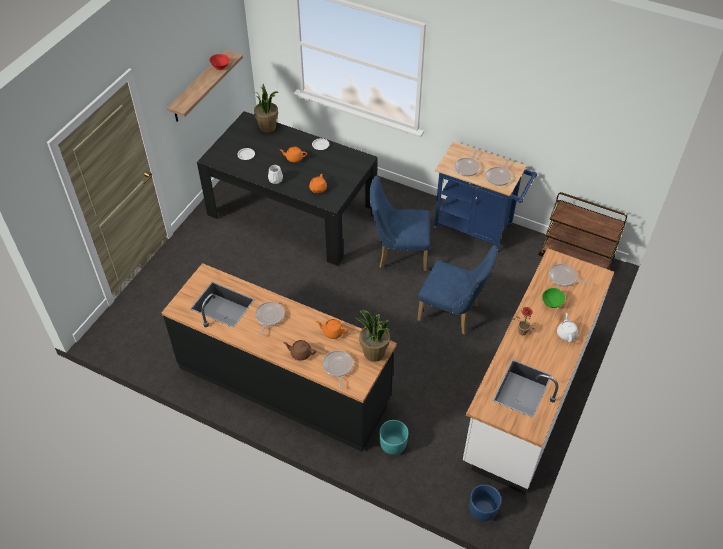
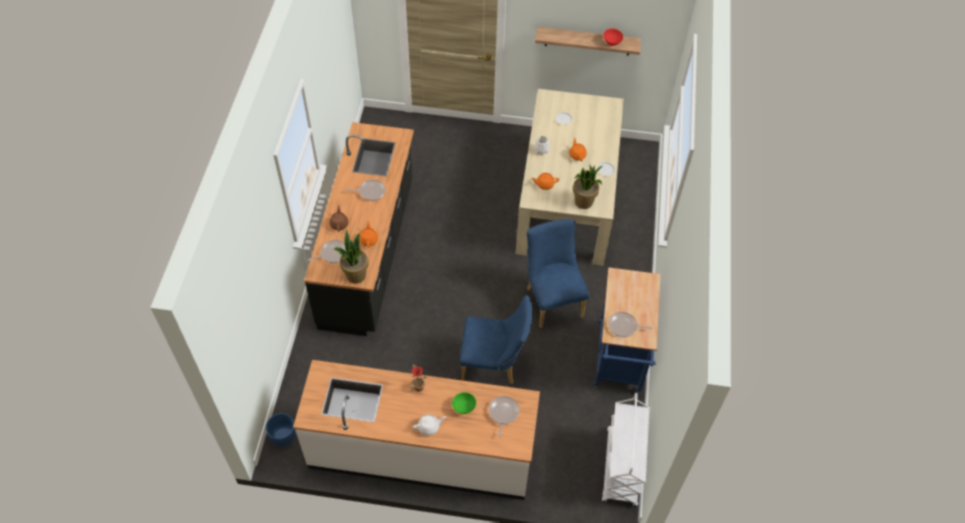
camera: 70 degrees right, 5 degrees up
(268, 127) = (610, 123): potted plant -> potted plant (584, 202)
(291, 212) = (566, 198): black dining table -> beige dining table
(392, 445) = (330, 350): turquoise planter -> none
(453, 314) = (494, 364): blue chair -> blue chair turned 90 degrees counterclockwise
(467, 168) = (624, 295): frying pan -> none
(576, 257) = (621, 468): brown cart -> white cart

